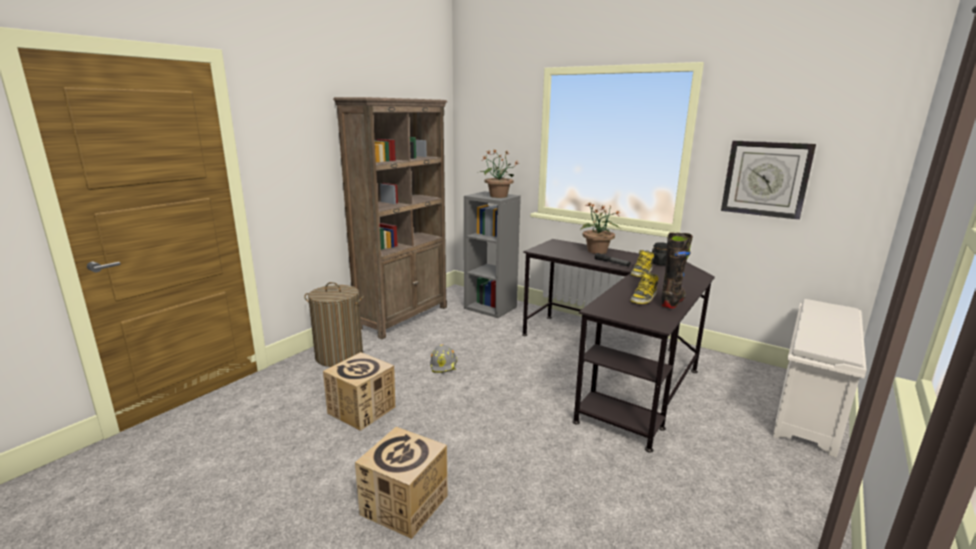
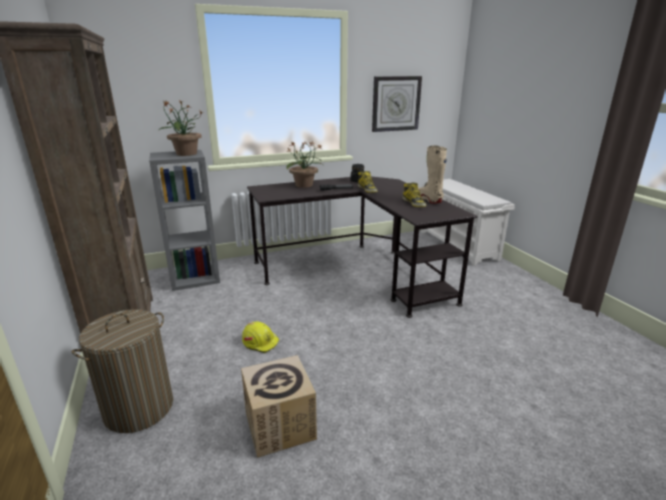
camera: 55 degrees left, 5 degrees up
(404, 505) = (453, 445): cardboard box -> none
(444, 365) = (261, 342): grey hard hat -> yellow hard hat
(672, 301) = (428, 199): black boot -> beige boot

